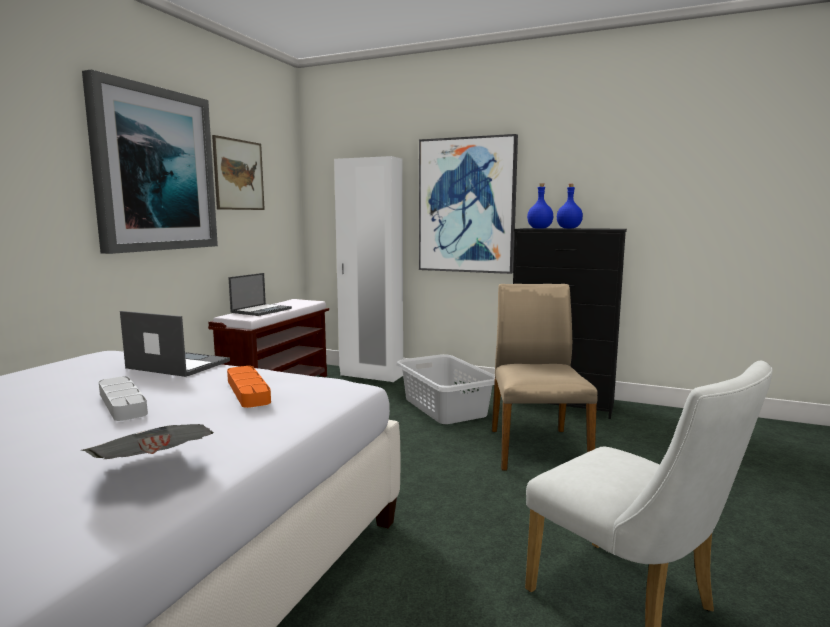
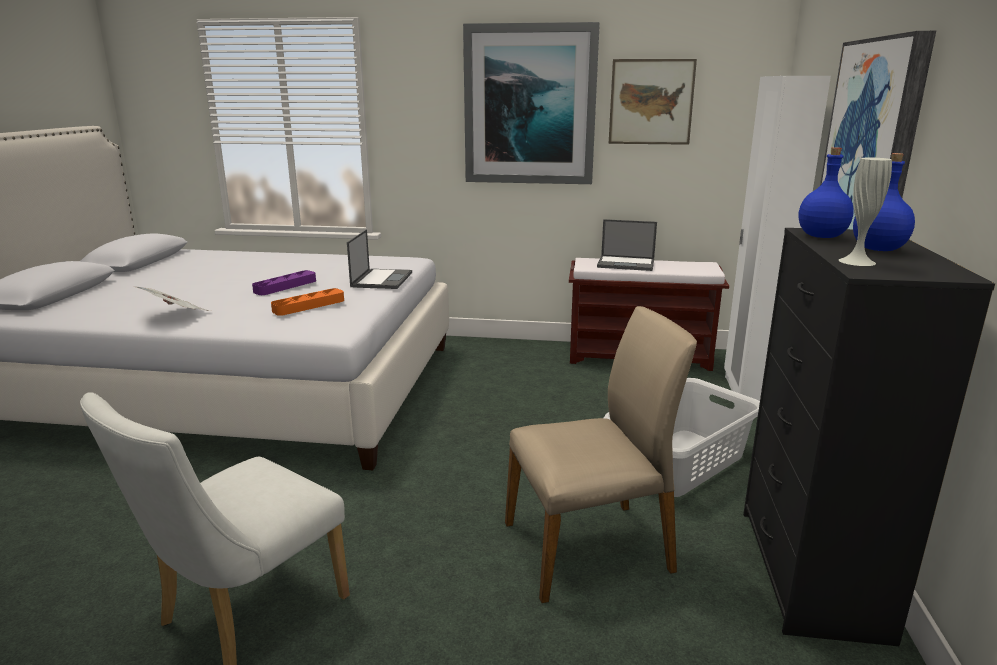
camera: 75 degrees right, 10 degrees up
(122, 403) = (285, 286): grey tray -> purple tray
(594, 229) = (857, 261): none -> white vase

